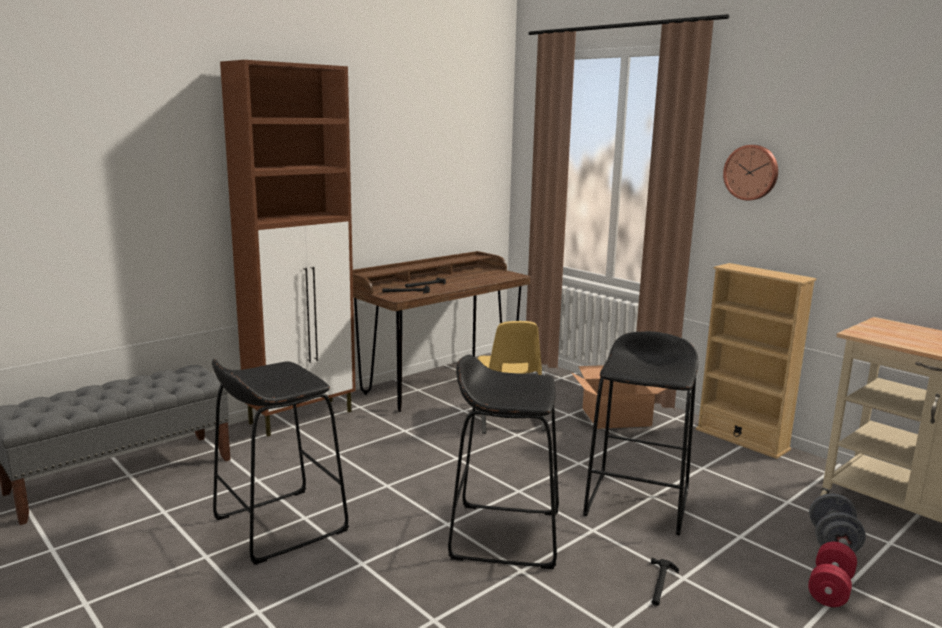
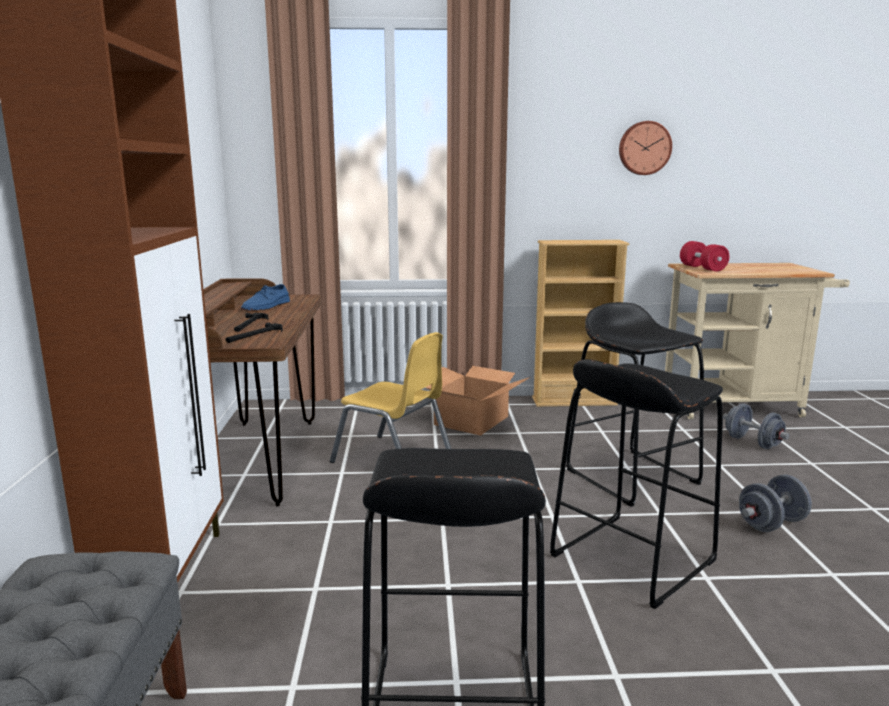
camera: 50 degrees left, 0 degrees up
(472, 276) = (267, 306): none -> blue shoe
(660, 584) = (771, 524): hammer -> grey dumbbell
(751, 172) = (548, 150): wall clock -> wall clock (644, 148)
(830, 589) = (813, 470): red dumbbell -> red dumbbell (702, 268)

